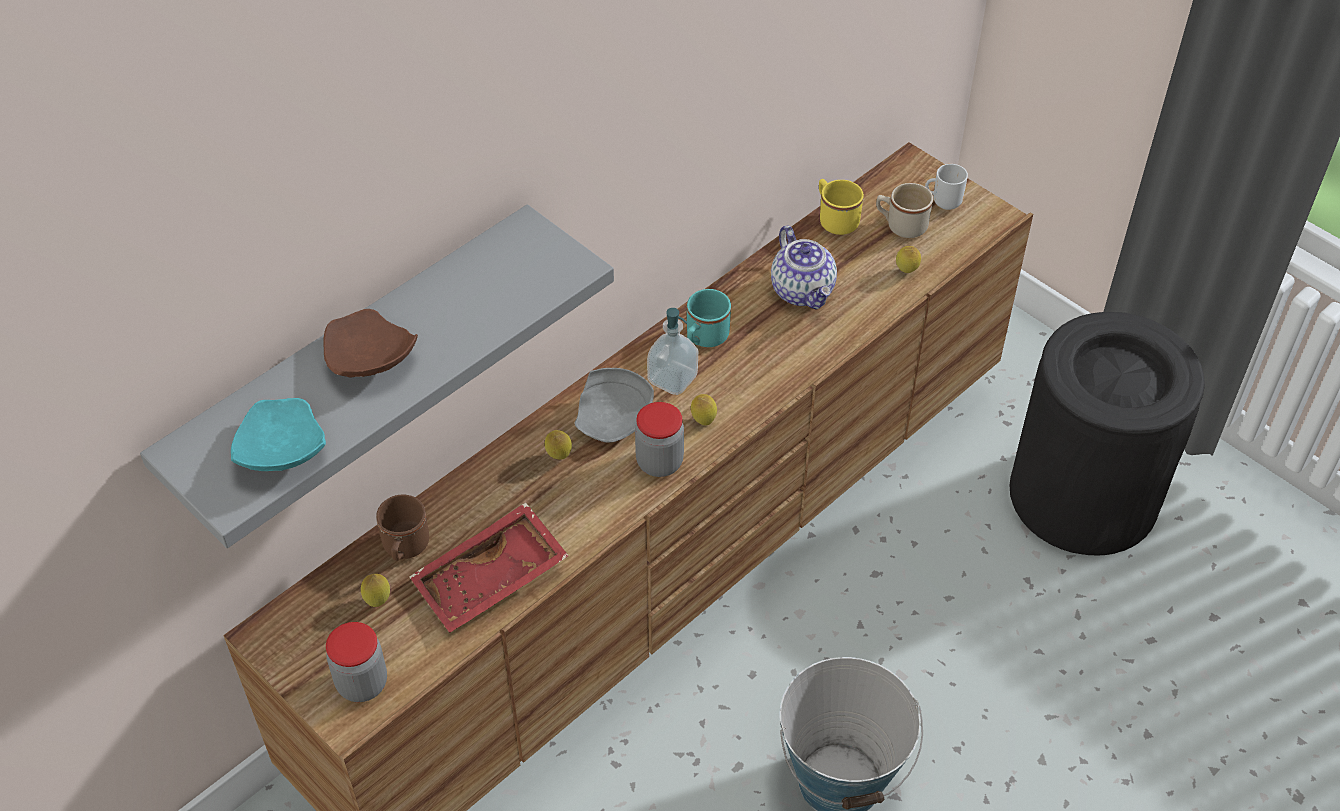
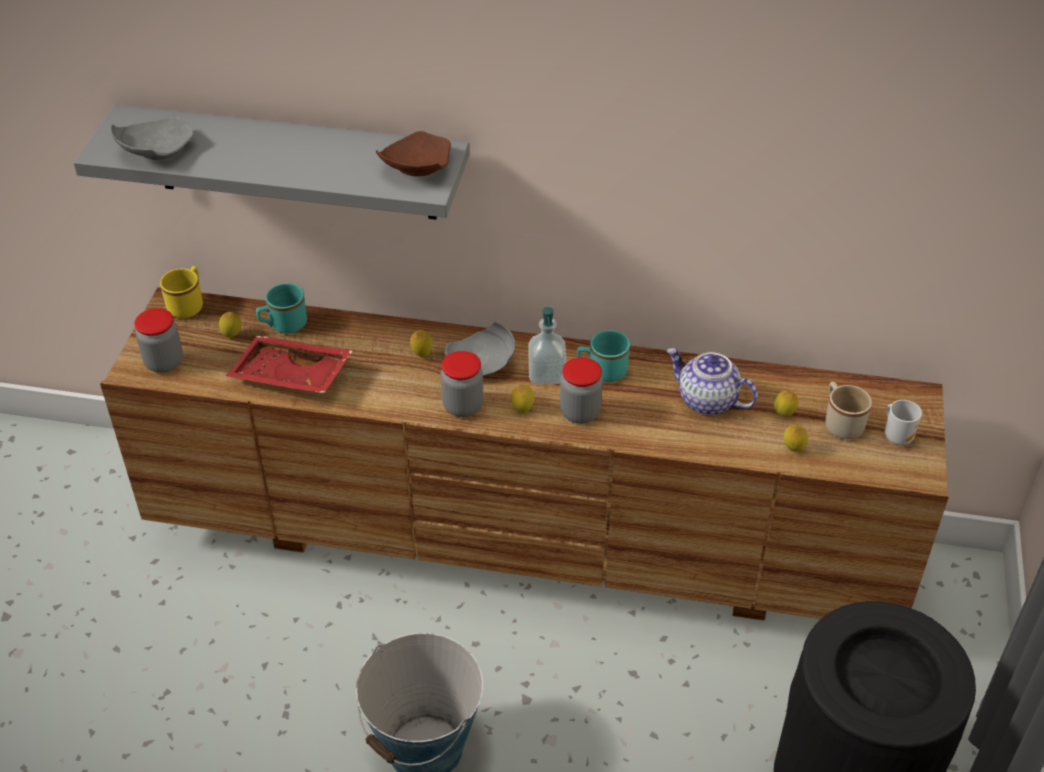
camera: 55 degrees right, 5 degrees down
(279, 452) = (154, 150): turquoise plate -> grey plate
(368, 361) = (260, 146): brown plate -> brown plate (415, 168)
(404, 549) = (283, 325): brown mug -> turquoise mug
(743, 383) = (580, 412): none -> jar
(803, 291) = (706, 401): teapot -> teapot turned 90 degrees clockwise
(835, 219) = (802, 382): yellow mug -> yellow mug (188, 304)
(863, 254) = (784, 415): none -> lemon

